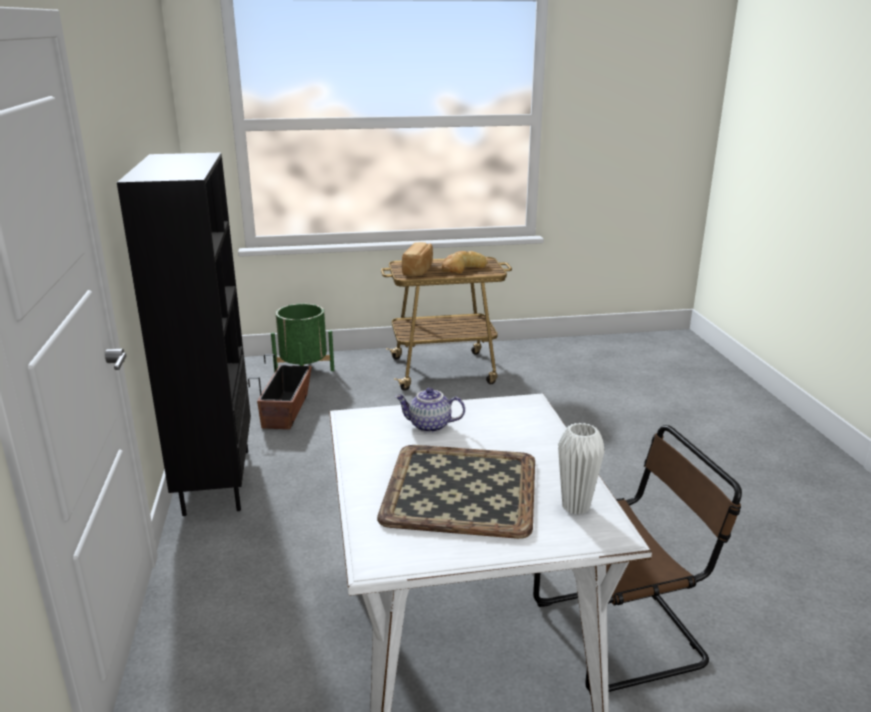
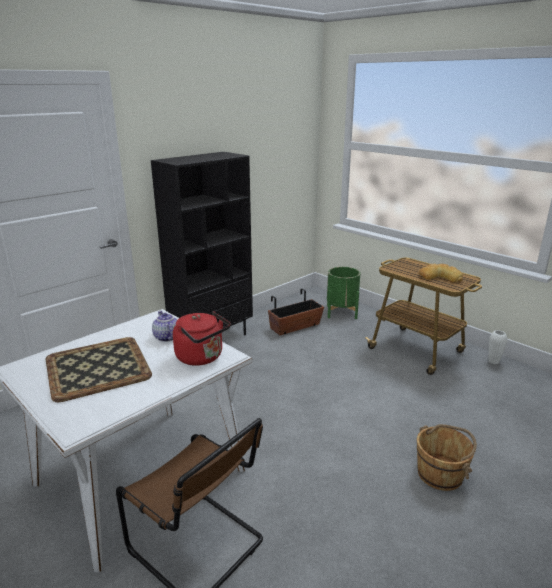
camera: 55 degrees right, 0 degrees up
(419, 270) = (407, 268): bread -> none
(514, 418) = (202, 357): none -> red kettle
(575, 506) = (100, 409): white vase -> white vase (493, 361)
(634, 447) = (441, 474): none -> brown bucket

